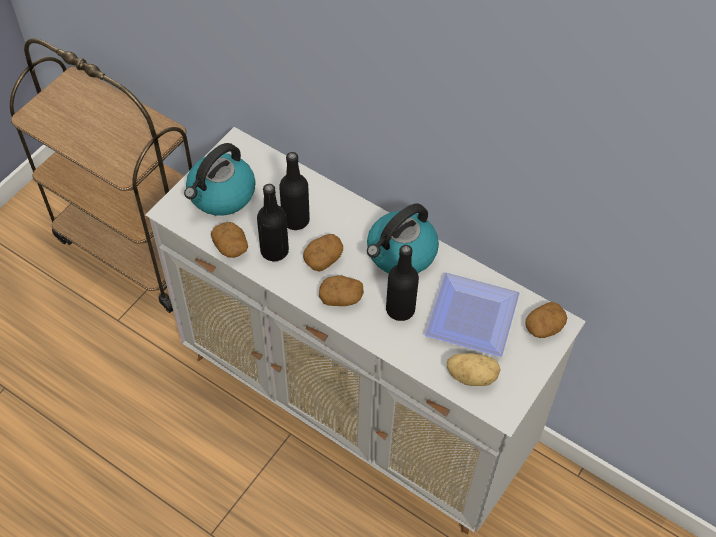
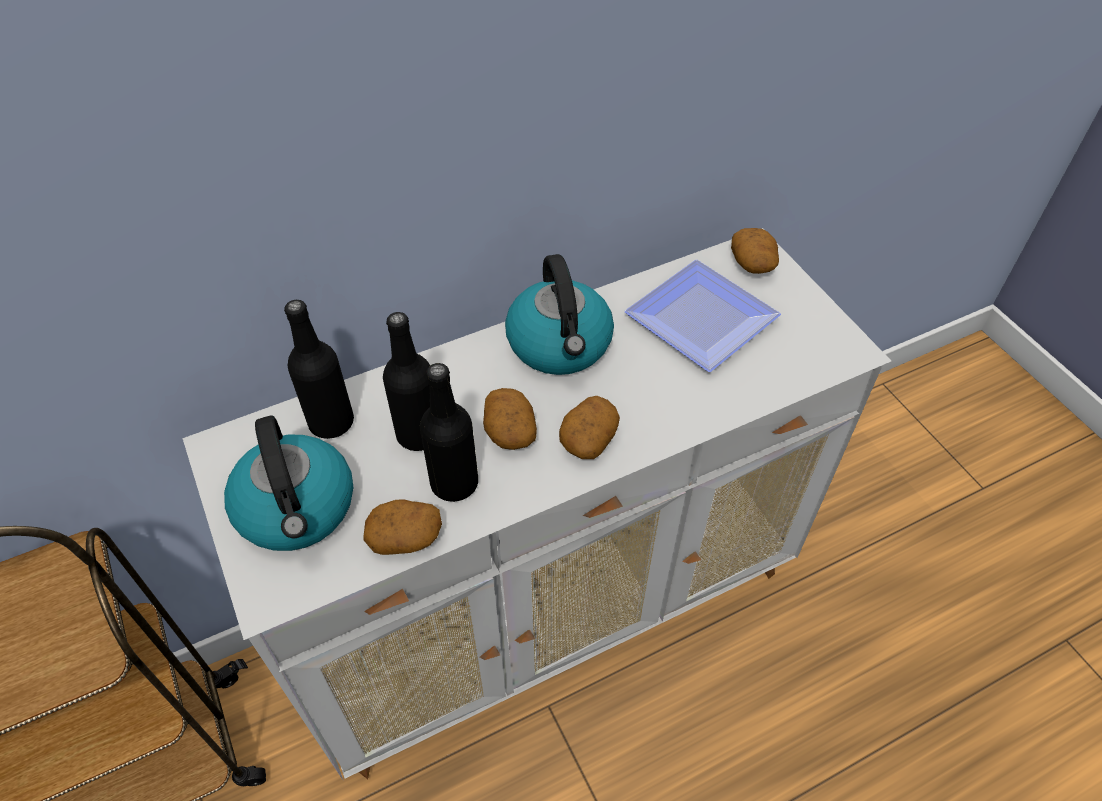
camera: 60 degrees left, 5 degrees down
(400, 309) = (648, 383): black bottle -> black bottle (331, 422)
(472, 375) = (787, 357): potato -> none

